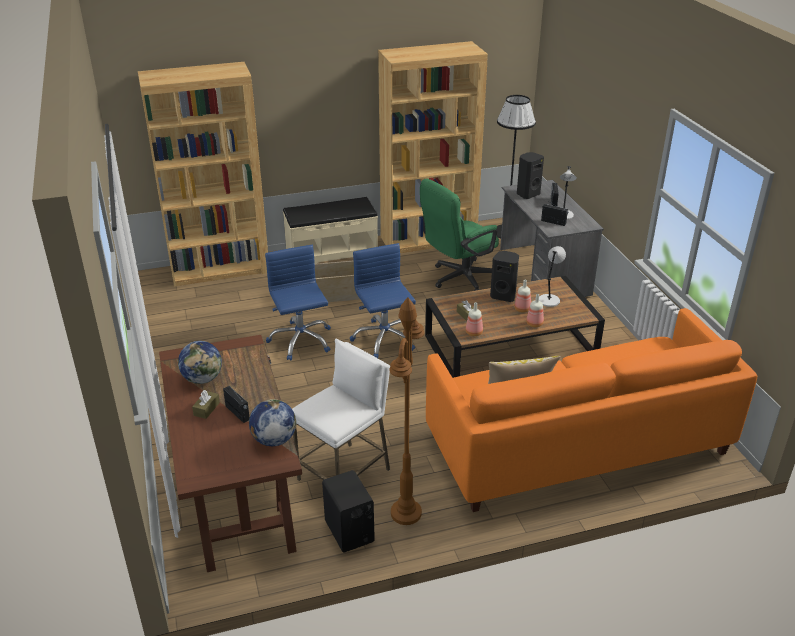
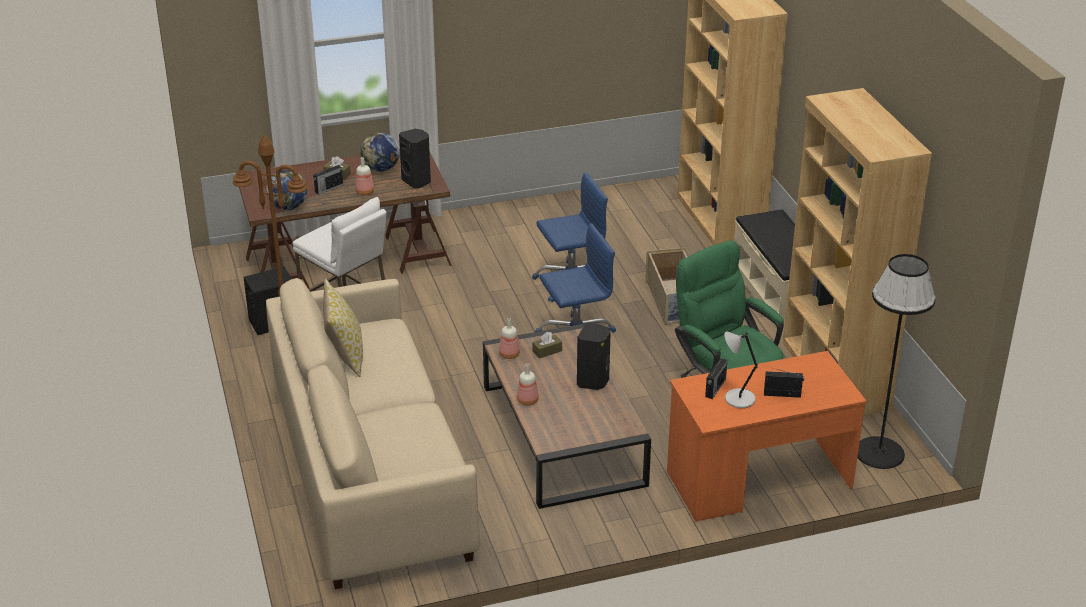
camera: 90 degrees right, 0 degrees up
(522, 309) = (562, 394): bottle -> bottle (365, 192)
(527, 194) = (805, 372): black speaker -> black speaker (417, 181)
(544, 272) = (758, 480): grey desk -> orange desk
(549, 300) = (584, 417): grey table lamp -> none
(577, 443) = (371, 470): orange sofa -> beige sofa

